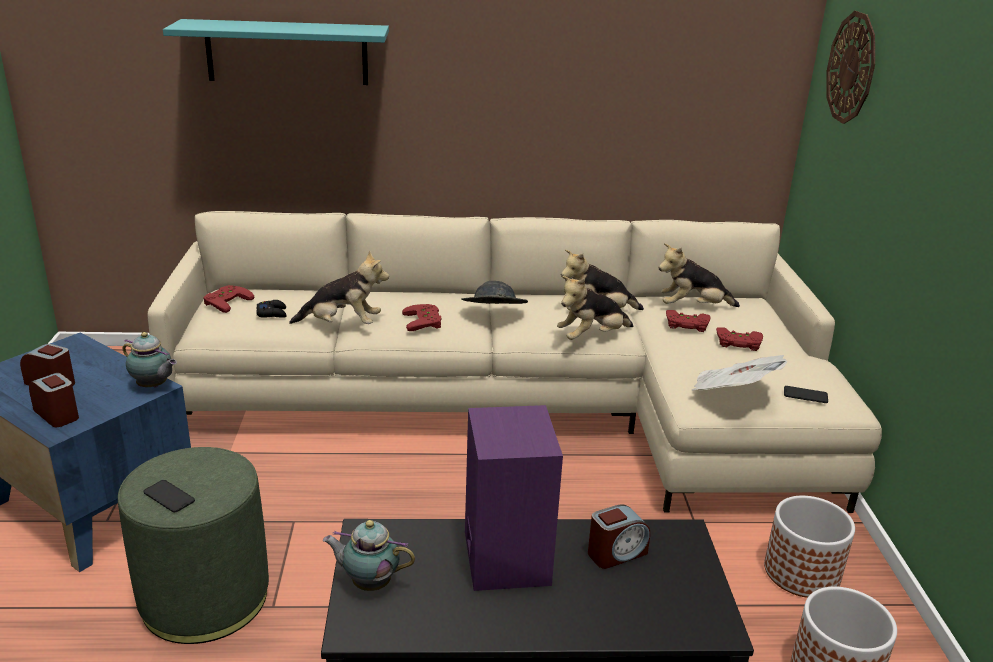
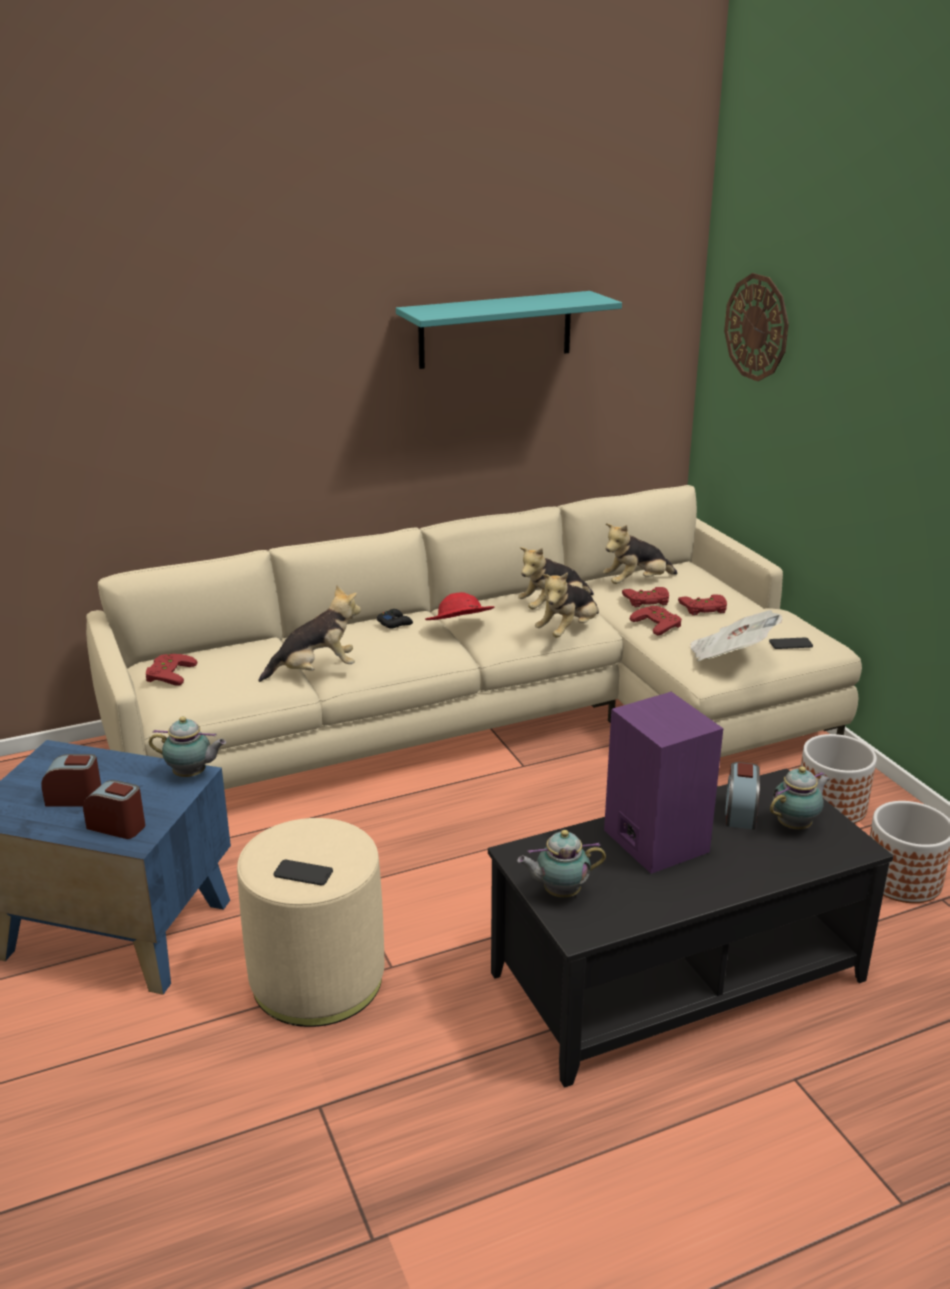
camera: 20 degrees left, 0 degrees up
(205, 597) = (317, 979): green ottoman -> beige ottoman
(272, 313) = (231, 675): black game controller -> black game controller (394, 623)
(287, 52) = (181, 380): turquoise shelf -> turquoise shelf (495, 329)
(425, 321) = (399, 649): red game controller -> red game controller (659, 623)
(493, 315) = (459, 629): grey hat -> red hat
(616, 553) = (740, 813): alarm clock -> alarm clock turned 150 degrees clockwise
(666, 583) = (796, 825): none -> teapot

